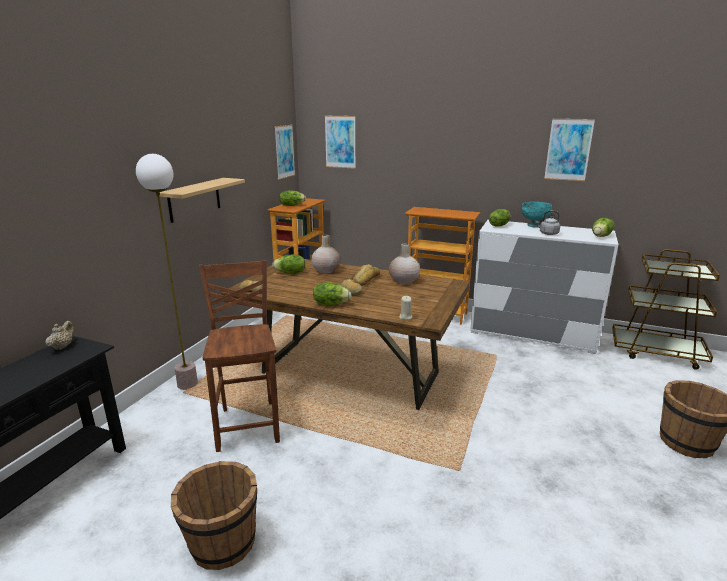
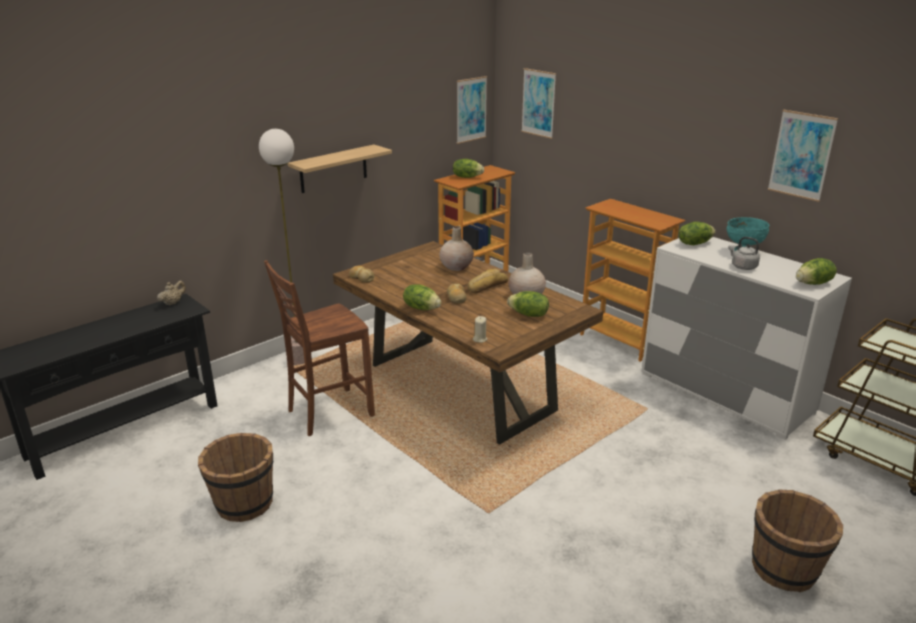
camera: 25 degrees right, 5 degrees up
(249, 424) = (328, 413): brown chair -> brown chair turned 135 degrees counterclockwise
(290, 273) = (417, 263): lettuce -> lettuce (528, 314)

